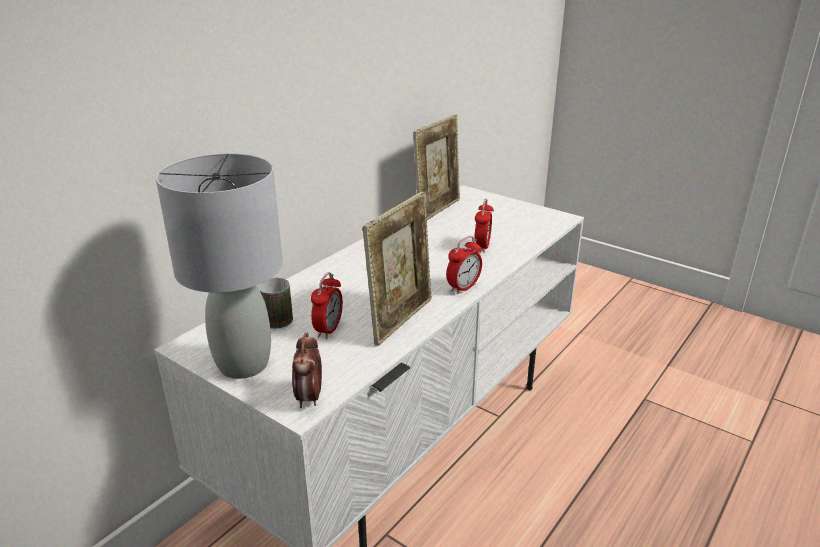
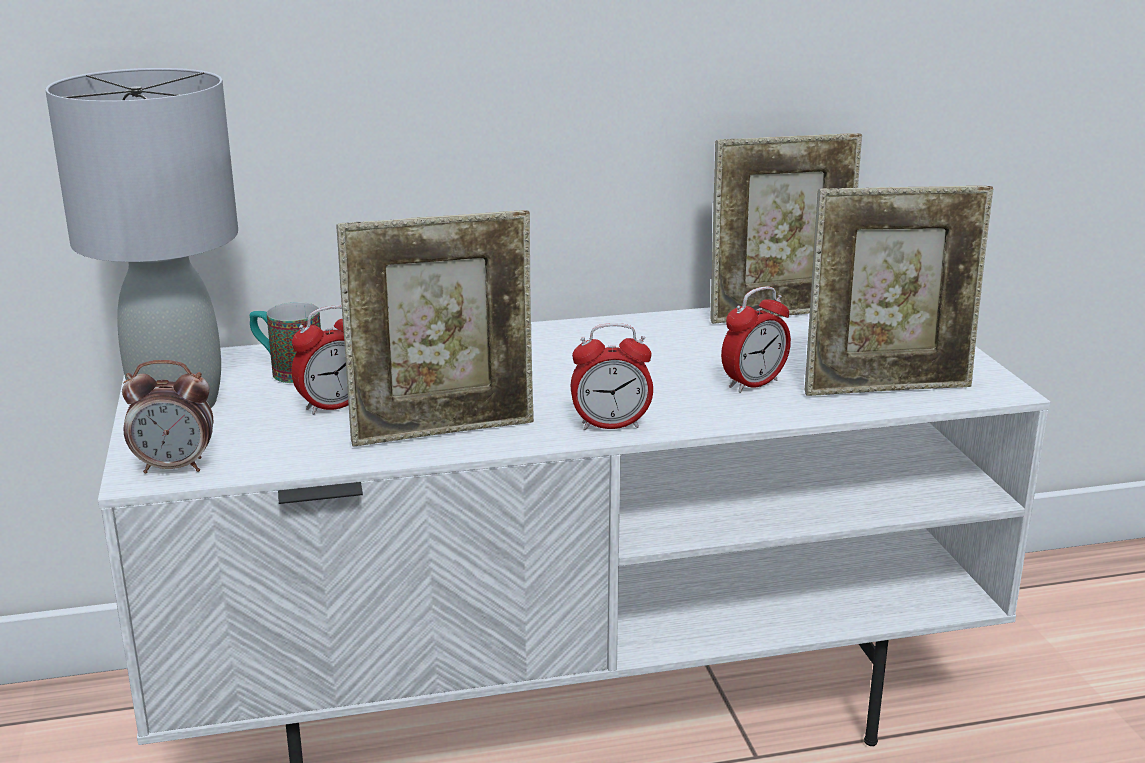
camera: 40 degrees right, 5 degrees down
(309, 398) = (175, 467): alarm clock -> alarm clock turned 135 degrees counterclockwise
(528, 230) = (887, 387): none -> picture frame

